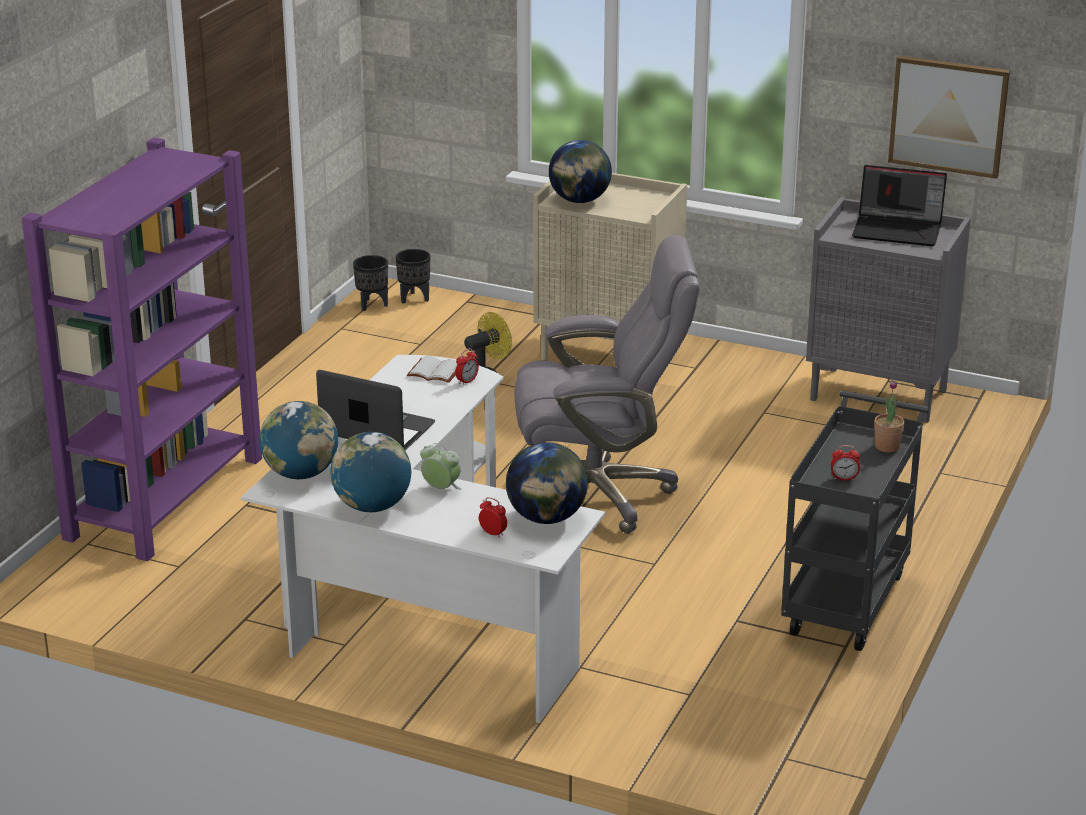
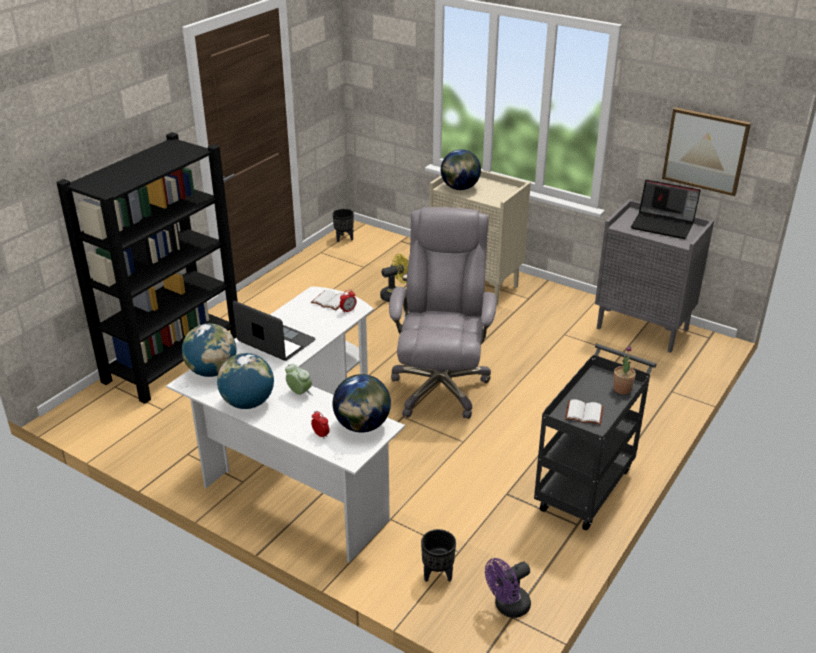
camera: 10 degrees right, 5 degrees up
(165, 498) = (173, 359): purple bookcase -> black bookcase
(414, 298) = (370, 236): black planter -> black planter (437, 574)
(599, 498) = (441, 387): grey office chair -> grey office chair turned 90 degrees counterclockwise
(776, 748) = (507, 607): none -> purple fan
(844, 479) = (584, 413): alarm clock -> white book

